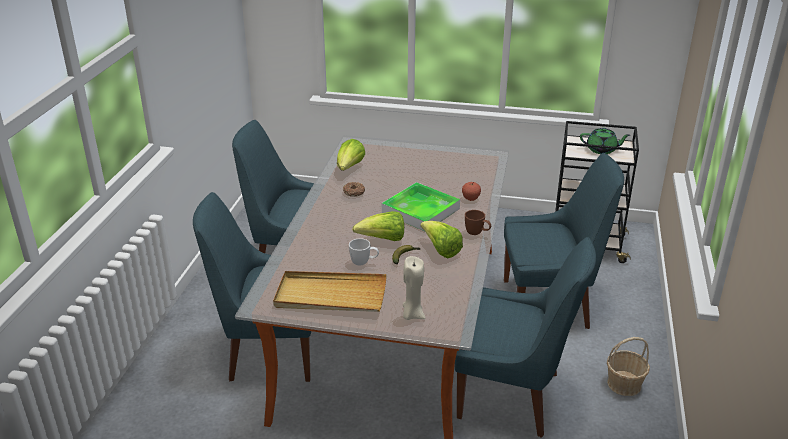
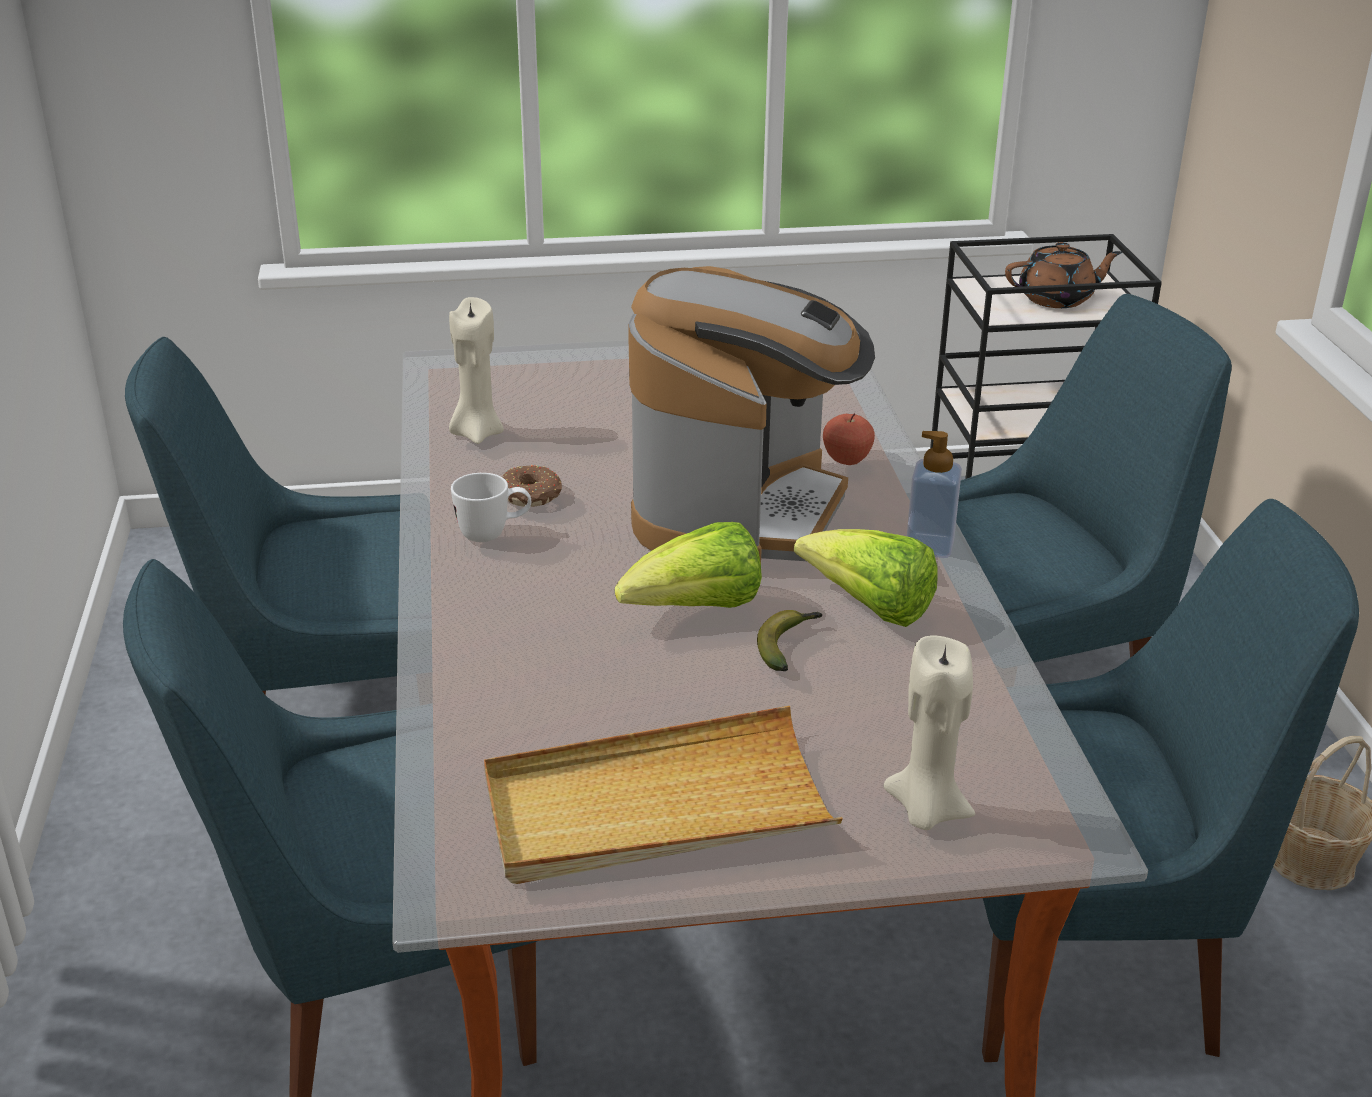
camera: 20 degrees left, 0 degrees up
(349, 168) = (476, 433): lettuce -> beige candle
(364, 262) = (687, 686): white mug -> white mug (493, 534)
(420, 210) = (742, 512): tray -> coffee machine
(477, 233) = (929, 546): brown mug -> soap dispenser
(602, 150) = (1057, 299): green teapot -> brown teapot

